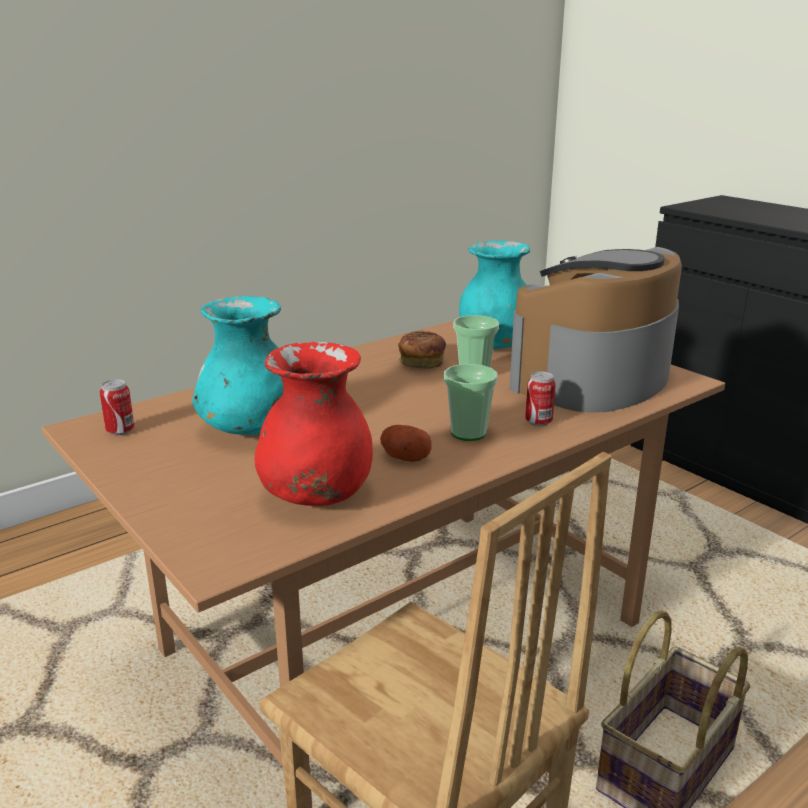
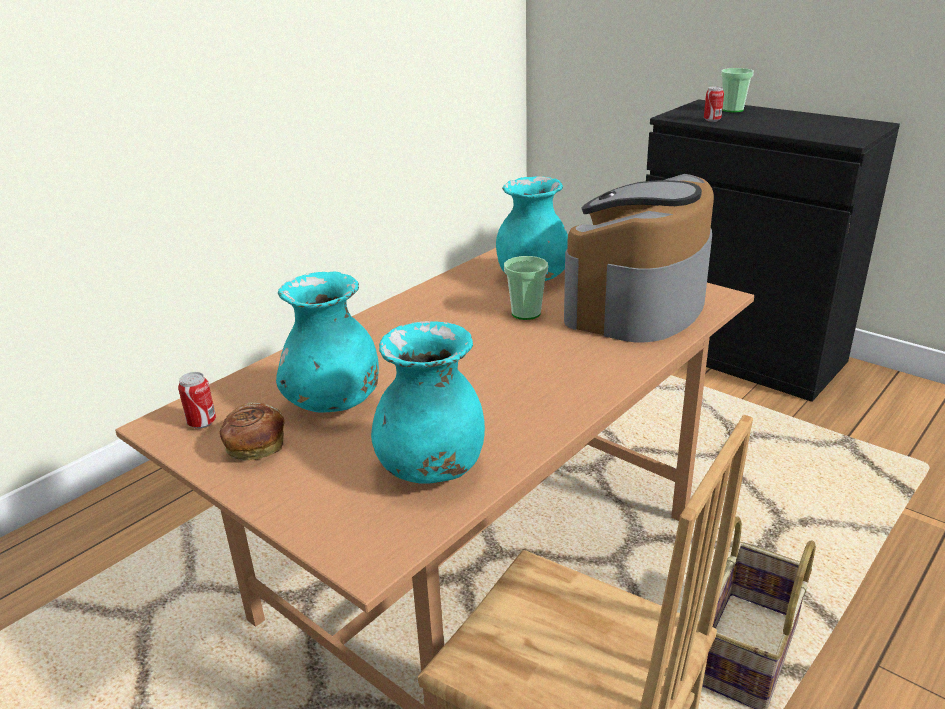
camera: 10 degrees left, 5 degrees up
(316, 496) = (432, 469): red vase -> turquoise vase
(404, 456) = (497, 413): potato -> none
(421, 362) = (470, 306): bread -> bread (255, 447)
(468, 433) = (547, 379): cup -> cup (732, 110)
(538, 422) = (606, 358): can -> can (712, 120)

